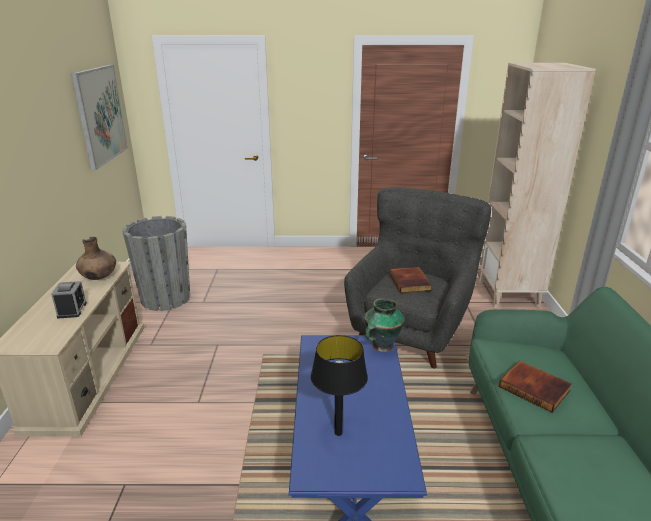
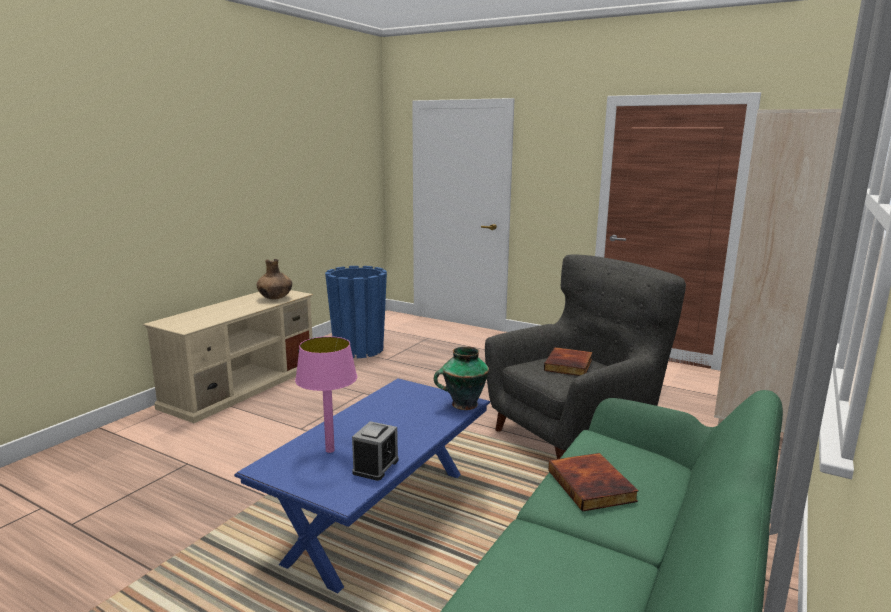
camera: 30 degrees right, 10 degrees down
(72, 310) = (229, 313): alarm clock -> alarm clock (375, 466)
(100, 115) = (345, 167): picture -> none
(166, 298) = (358, 349): grey planter -> blue planter
(338, 432) = (330, 450): black table lamp -> pink table lamp

